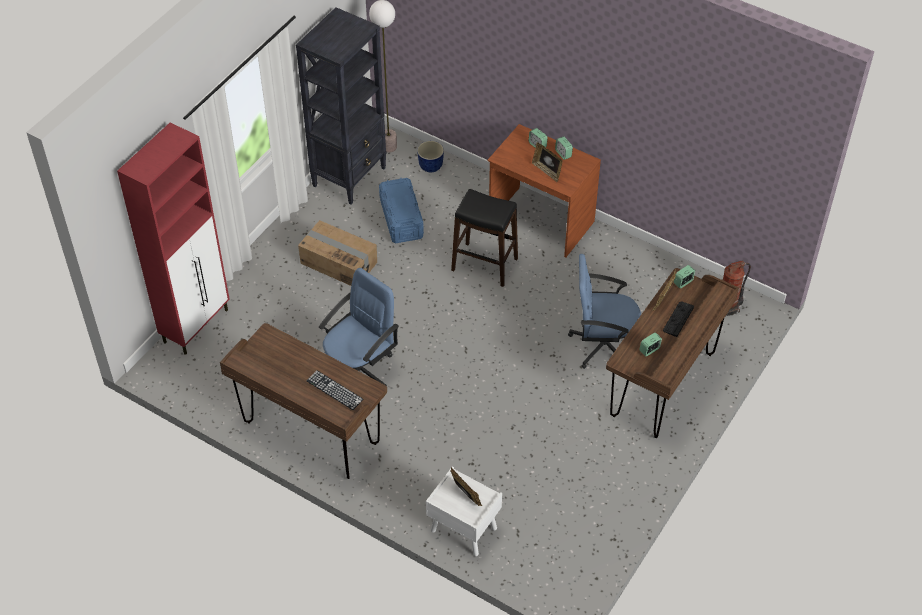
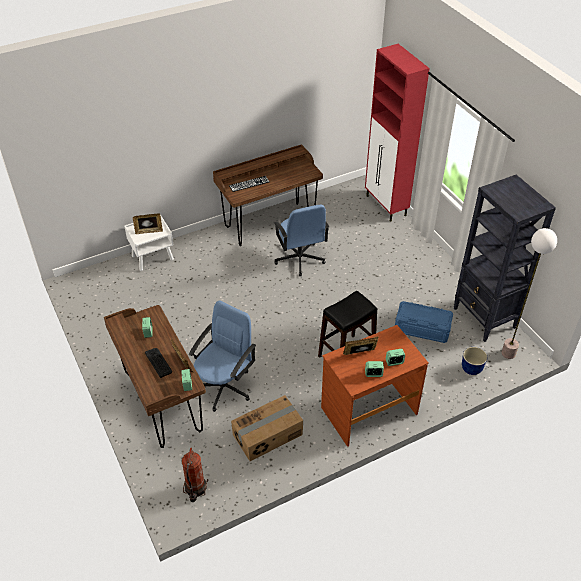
camera: 120 degrees right, 5 degrees down
(339, 262) = (399, 282): cardboard box -> cardboard box (268, 435)

